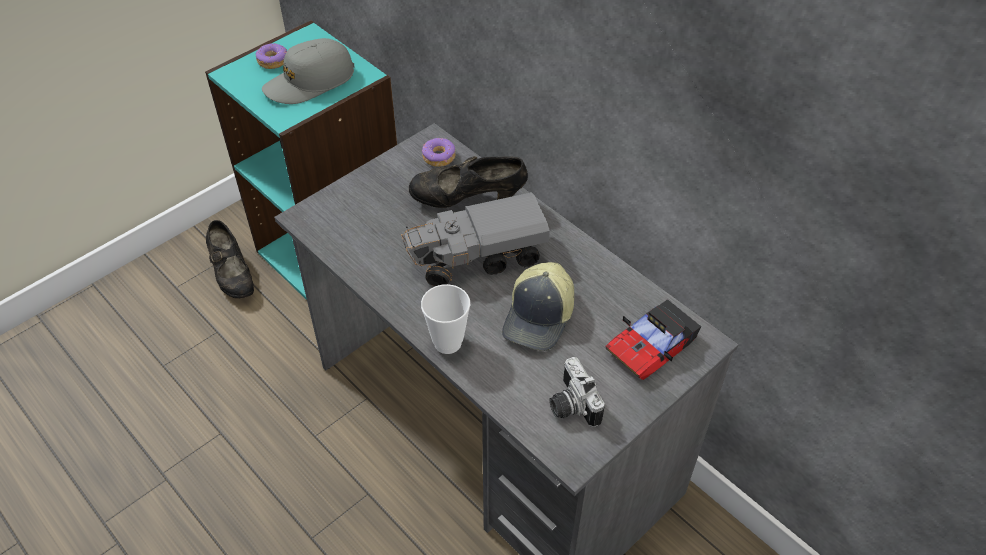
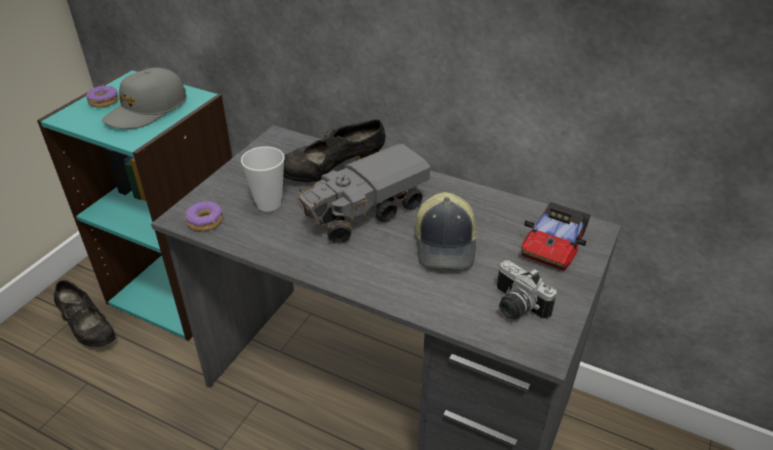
camera: 20 degrees left, 10 degrees down
(439, 157) = (290, 147): donut -> donut (205, 221)
(447, 342) = (373, 286): cup -> cup (268, 204)

